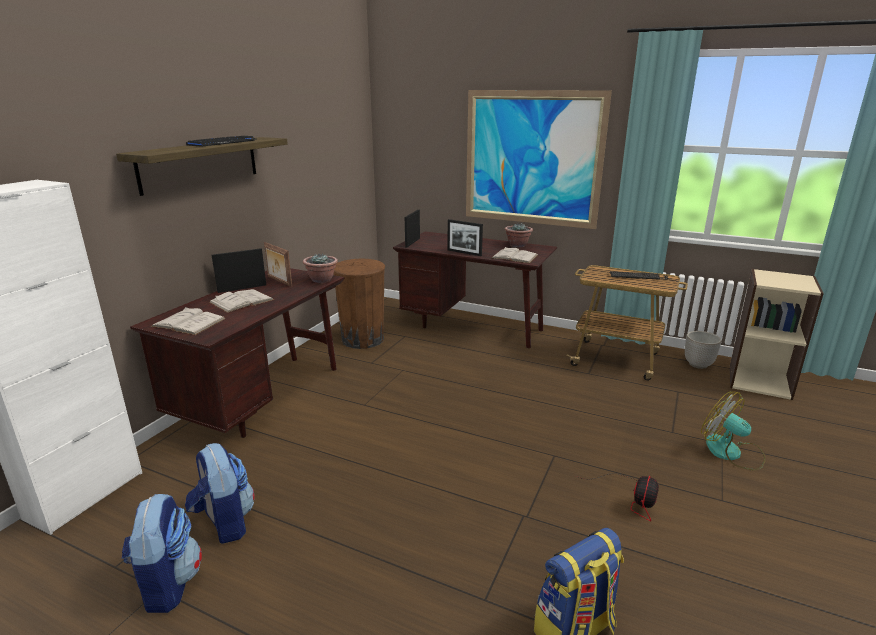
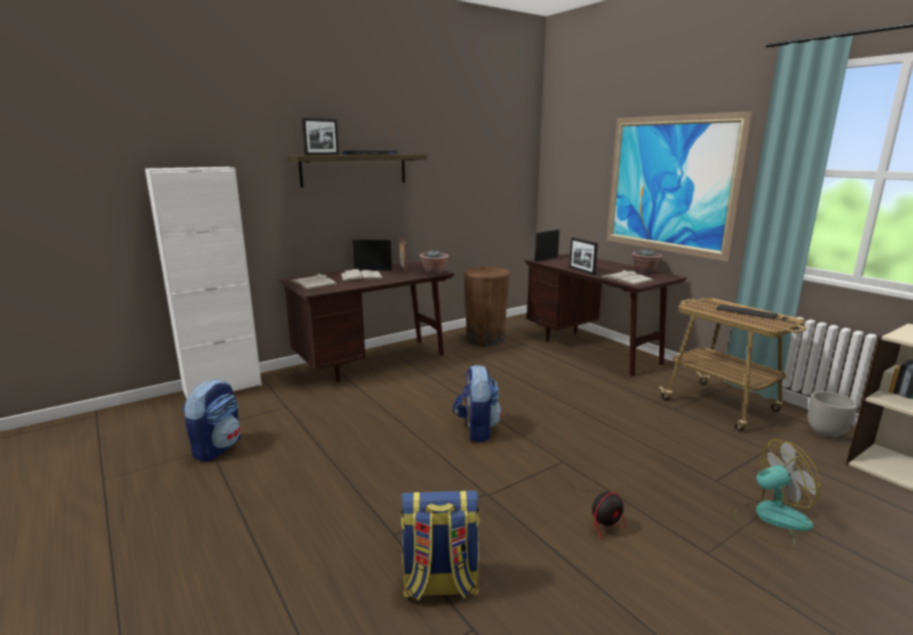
camera: 30 degrees right, 5 degrees down
(168, 149) = (322, 154): none -> picture frame
(225, 523) = (278, 426): backpack -> backpack (476, 430)
(731, 453) = (771, 519): fan -> fan turned 90 degrees clockwise

